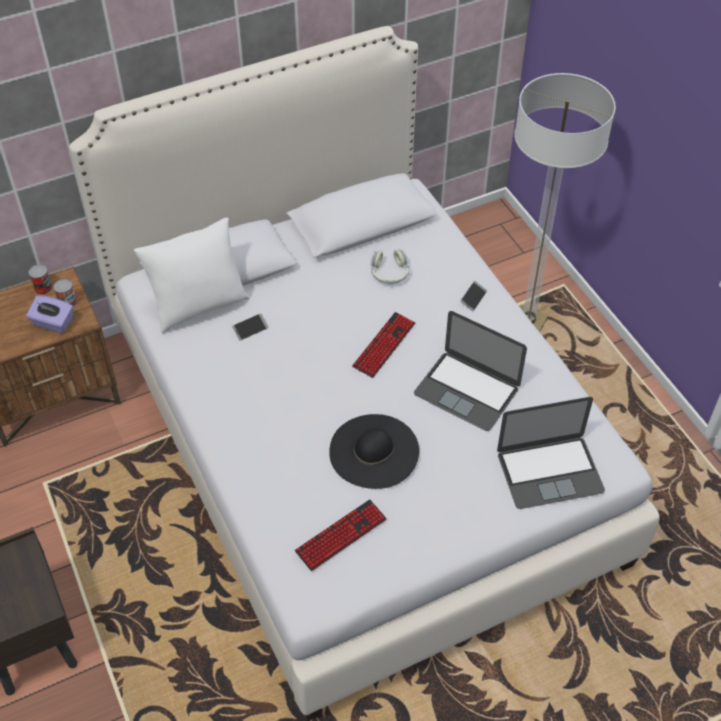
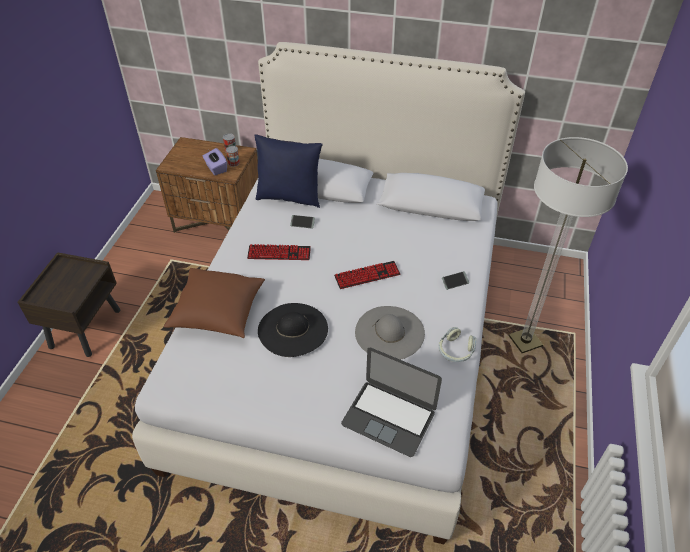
camera: 40 degrees right, 5 degrees down
(199, 306) = (289, 197): white pillow -> blue pillow
(274, 489) = (218, 313): none -> brown pillow
(341, 536) = (220, 363): keyboard -> keyboard (279, 253)
(389, 273) = (416, 239): headphones -> headphones (455, 351)
(467, 390) = (390, 332): laptop -> grey hat

